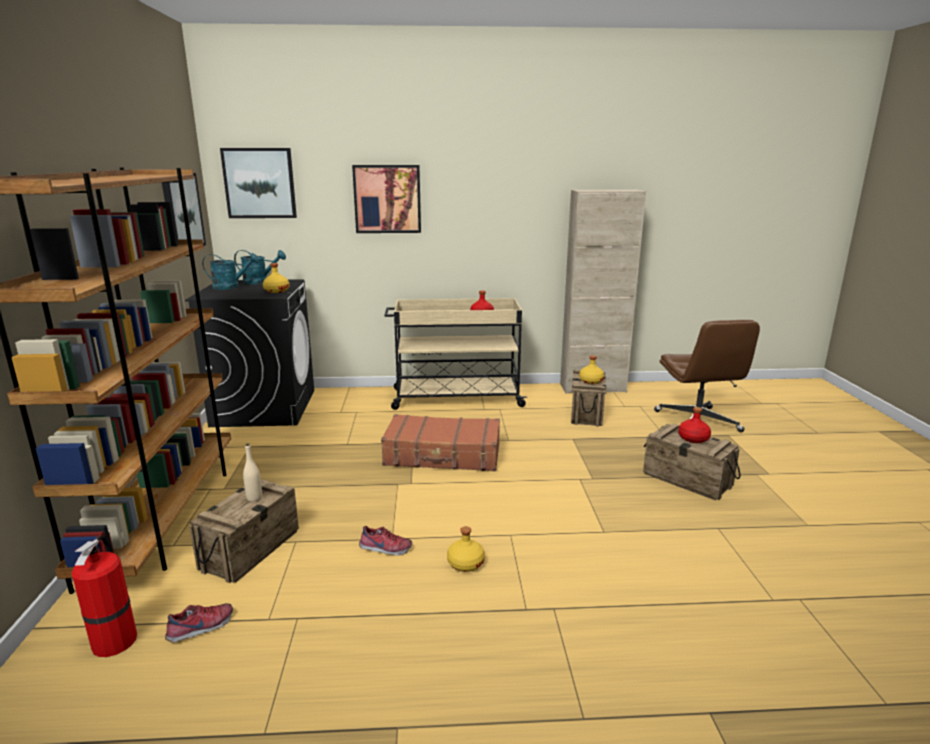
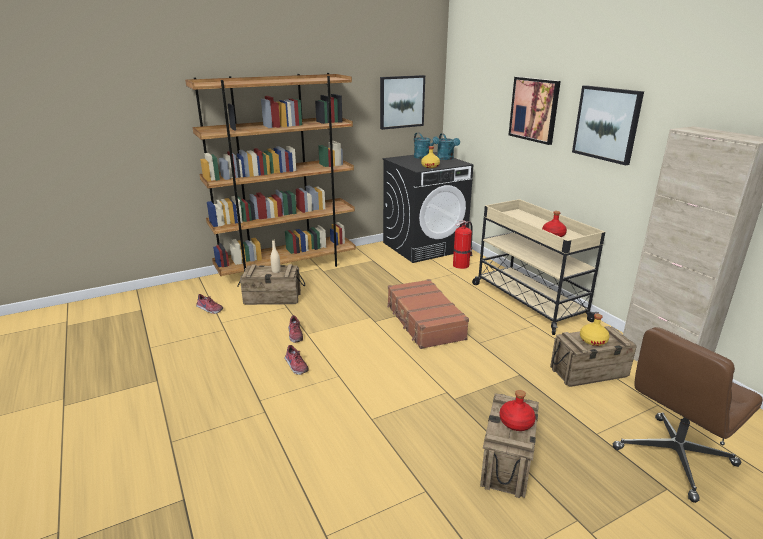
camera: 65 degrees right, 5 degrees up
(115, 639) = (196, 294): fire extinguisher -> fire extinguisher (461, 265)
(259, 183) = (467, 85): picture -> picture (607, 124)
(465, 563) = (295, 366): yellow bottle -> shoe

